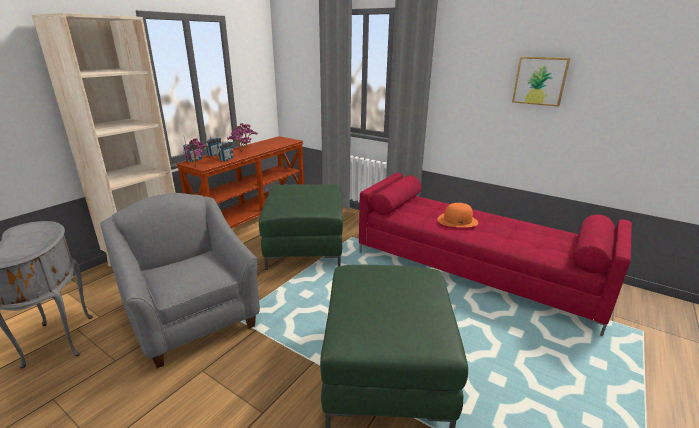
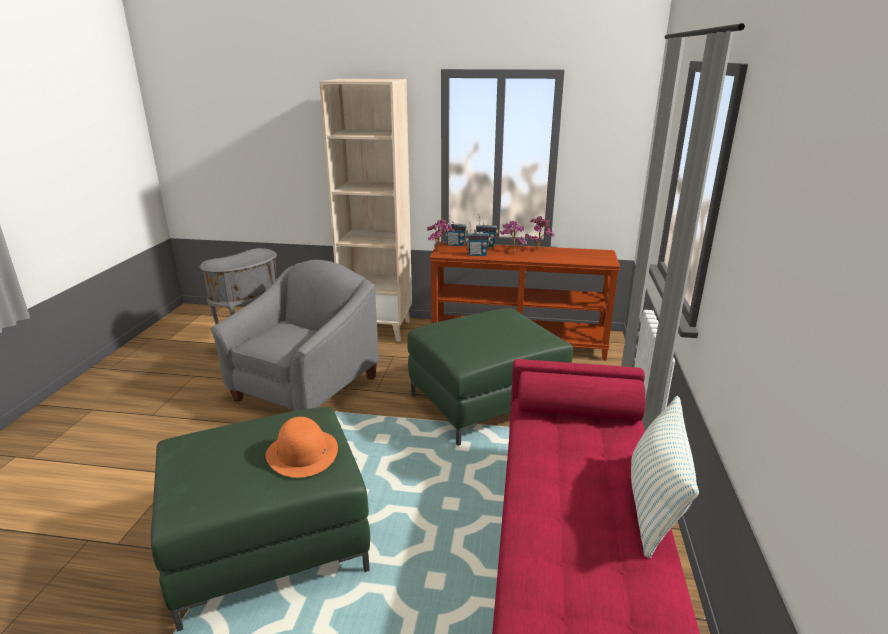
camera: 65 degrees right, 0 degrees up
(457, 220) = (569, 485): orange hat -> orange hat (302, 453)
(475, 209) = (655, 502): none -> pillow
(540, 81) = (817, 280): picture -> none

